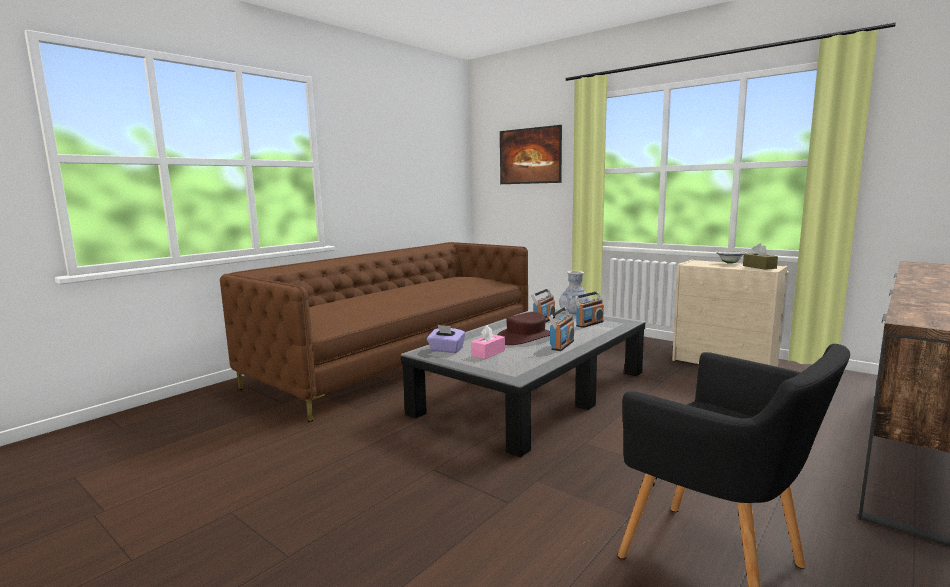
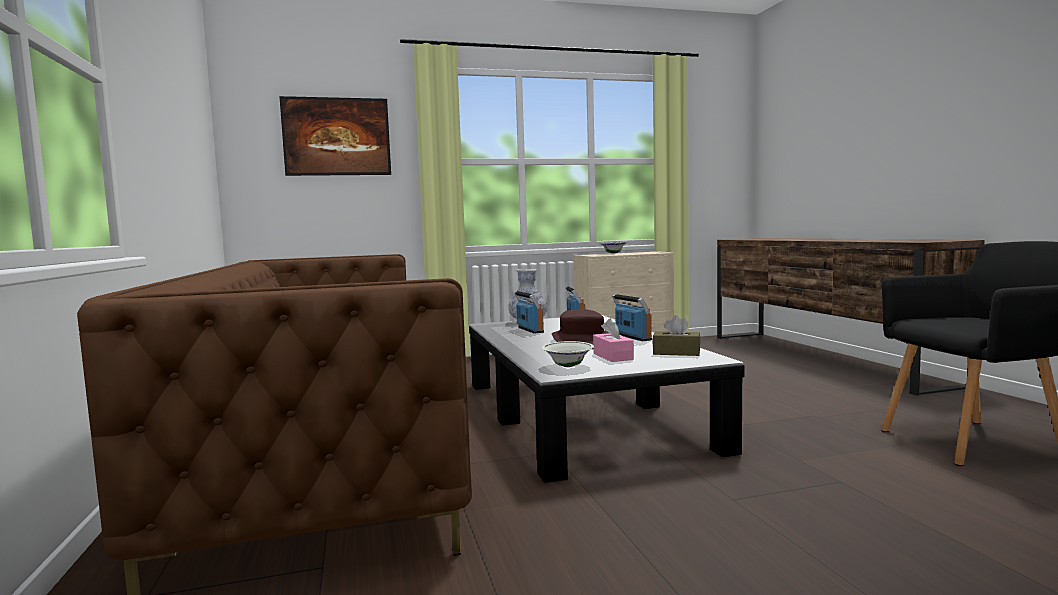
camera: 55 degrees left, 5 degrees down
(446, 350) = (568, 366): purple tissue box -> white bowl
(759, 267) = (647, 252): brown tissue box -> brown tissue box (676, 352)

